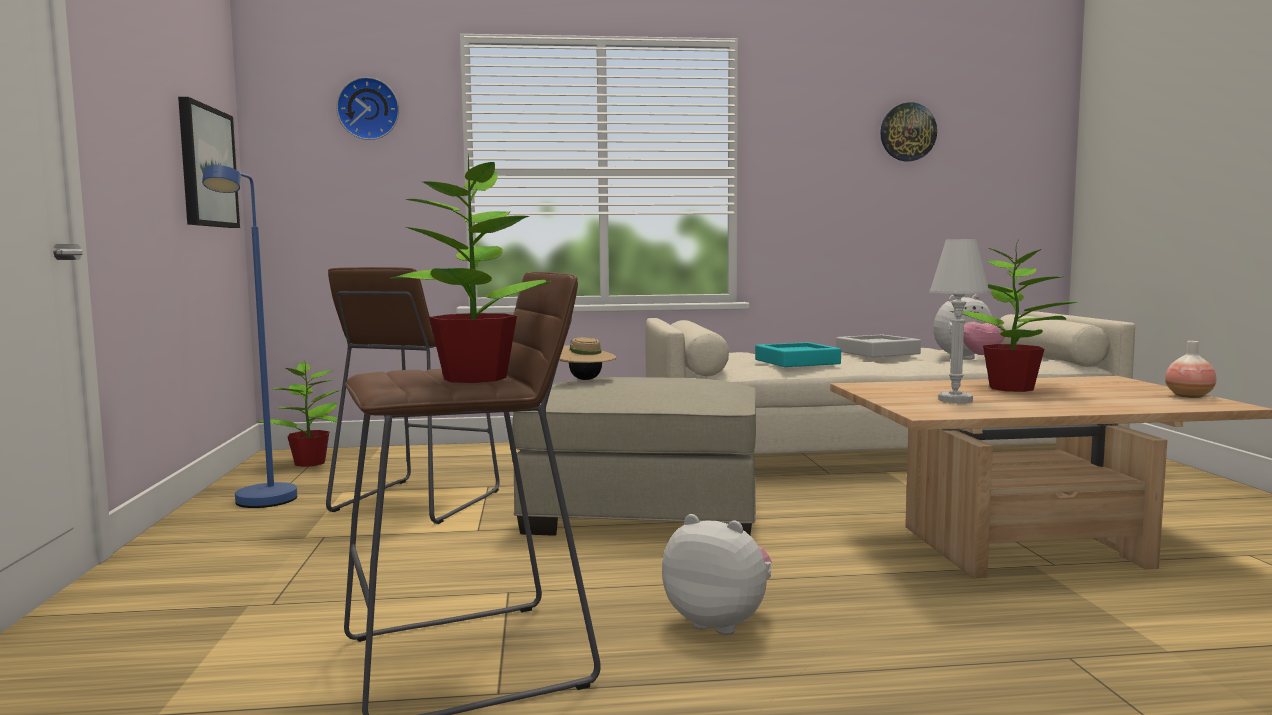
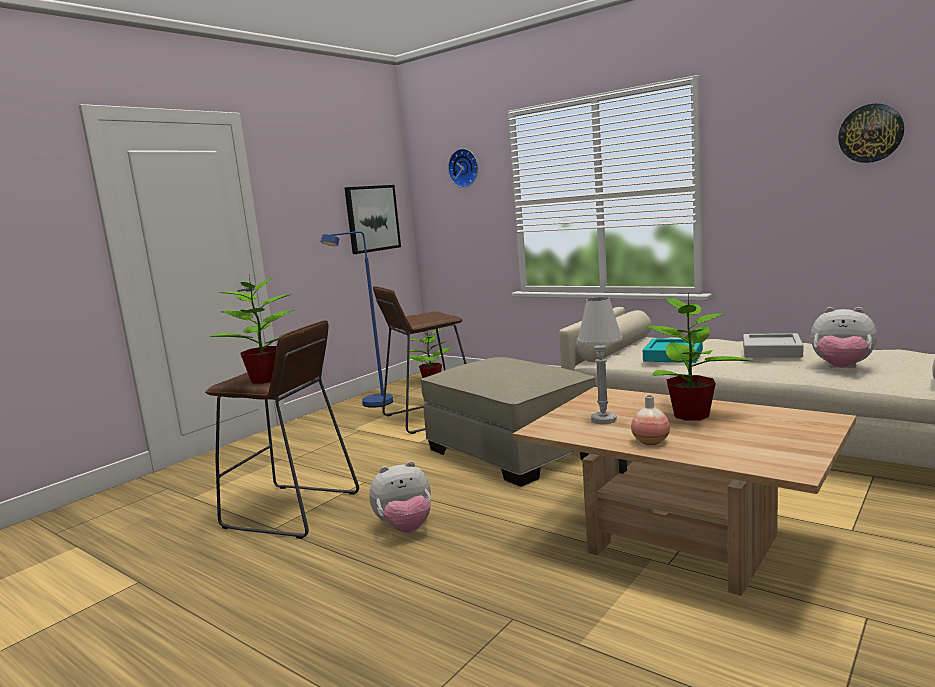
camera: 45 degrees right, 5 degrees up
(584, 380) = (482, 361): beige hat -> none
(720, 622) = (405, 528): plush toy -> plush toy turned 90 degrees clockwise
(1189, 396) = (802, 453): vase -> vase (650, 442)

